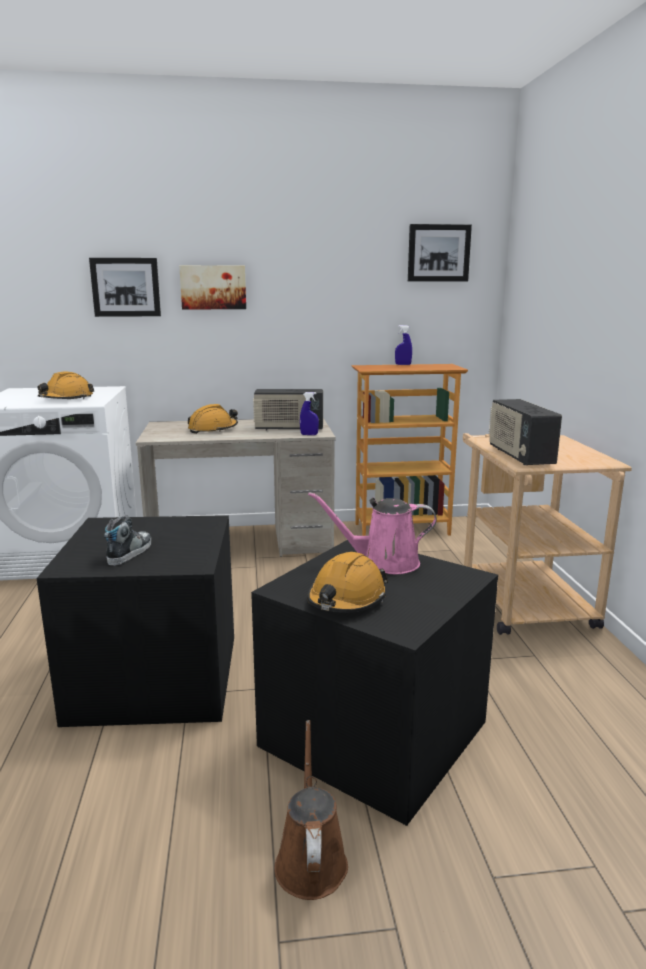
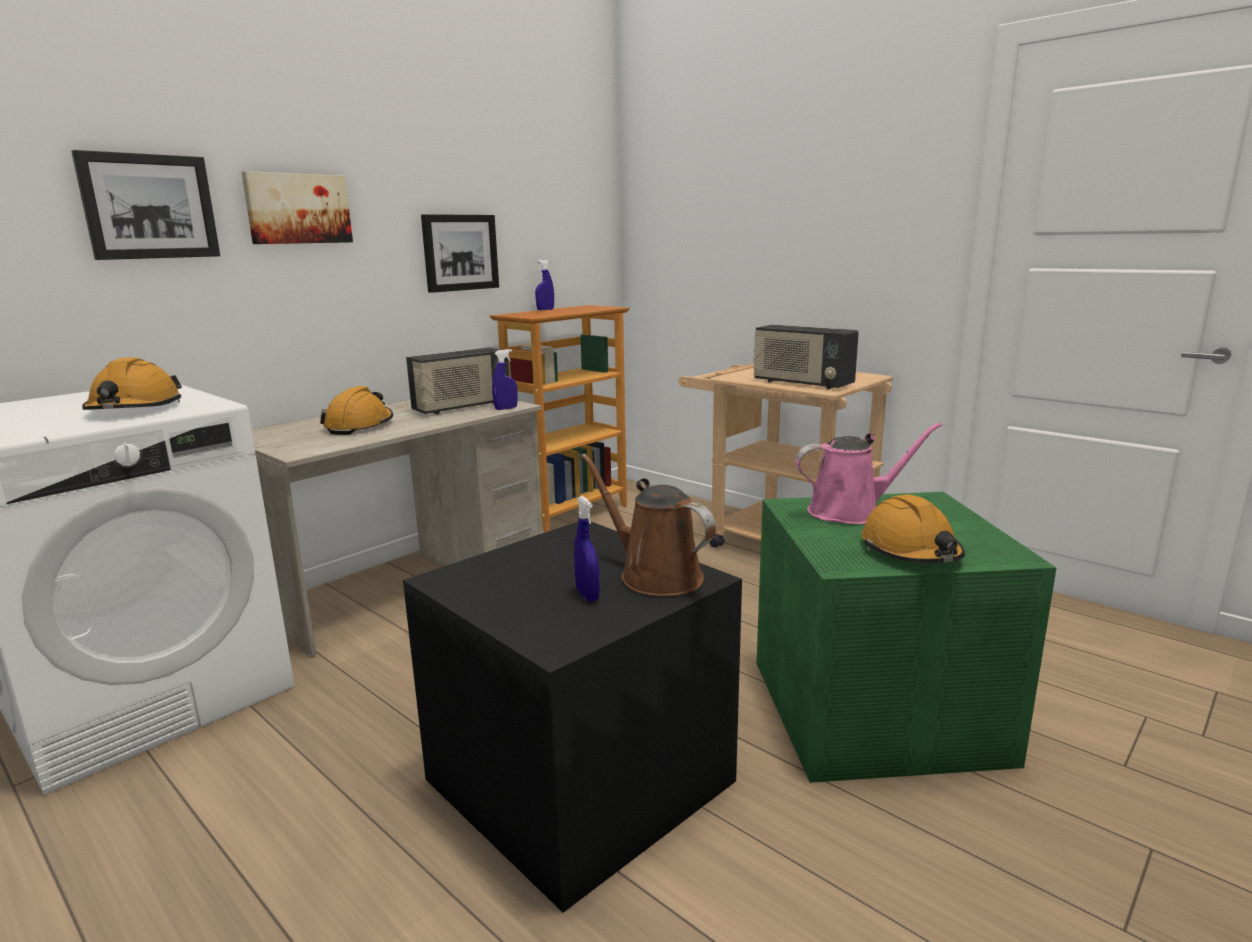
camera: 40 degrees left, 0 degrees up
(130, 552) = (587, 595): shoe -> blue spray bottle
(310, 859) = (1022, 845): brown watering can -> brown watering can (654, 575)
(373, 731) = (870, 708): black storage box -> green storage box
(383, 563) = (850, 512): pink watering can -> pink watering can turned 150 degrees counterclockwise
(438, 253) = (561, 170): picture -> picture (460, 252)

